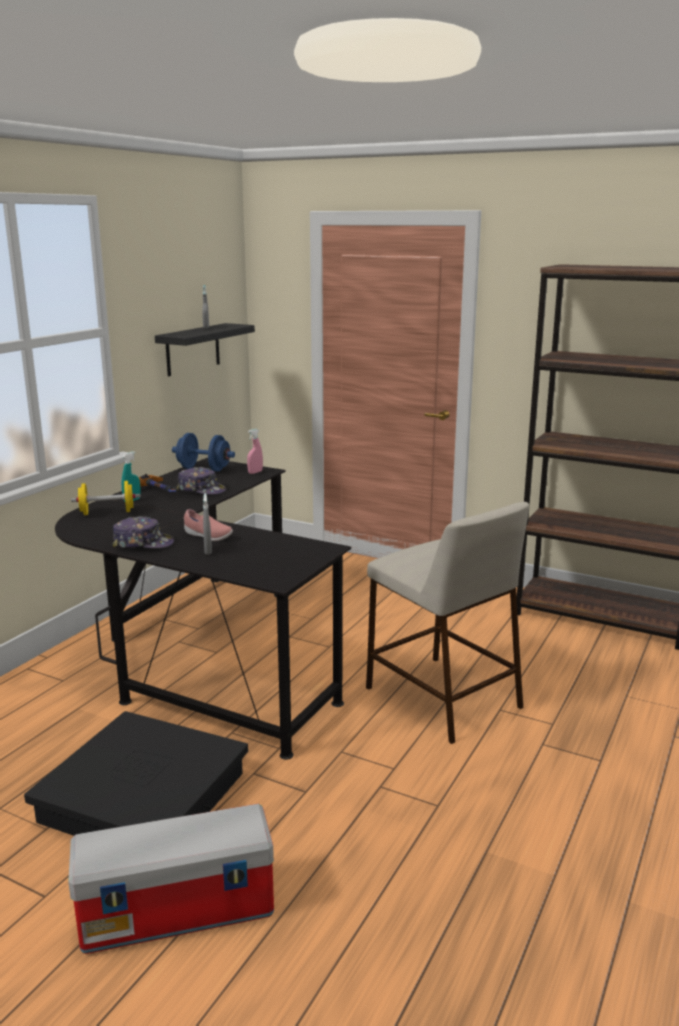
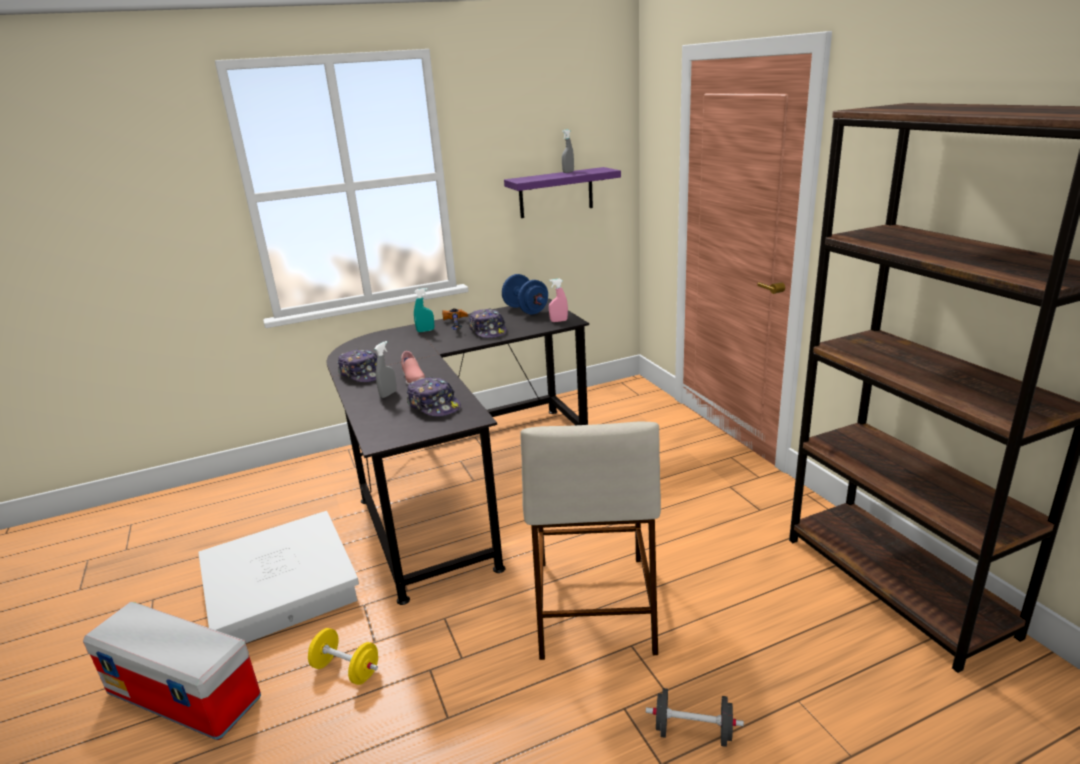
camera: 40 degrees right, 5 degrees up
(107, 512) = (391, 338): yellow dumbbell -> yellow dumbbell (346, 670)
(144, 796) = (282, 587): black storage box -> white storage box
(193, 349) = (556, 193): black shelf -> purple shelf
(273, 548) = (434, 406): none -> cap
(596, 737) = (693, 732): none -> black dumbbell

